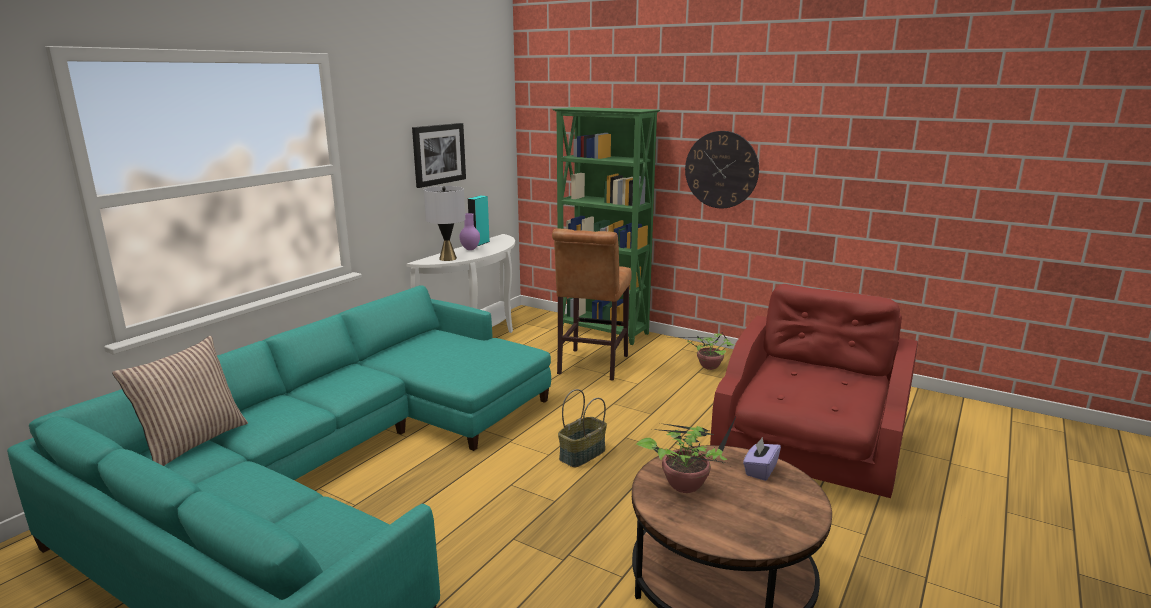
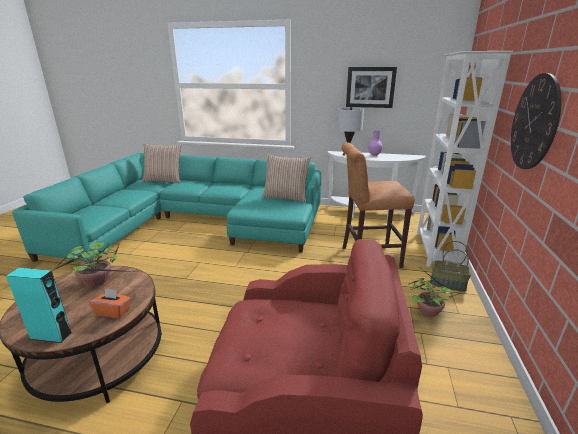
camera: 70 degrees right, 5 degrees up
(462, 345) = (286, 197): none -> pillow
(479, 243) = (391, 154): turquoise speaker -> turquoise speaker (51, 336)
(582, 455) = (239, 277): basket -> basket (447, 284)
(603, 331) = (436, 250): green bookcase -> white bookcase
(760, 470) = (113, 312): purple tissue box -> orange tissue box

